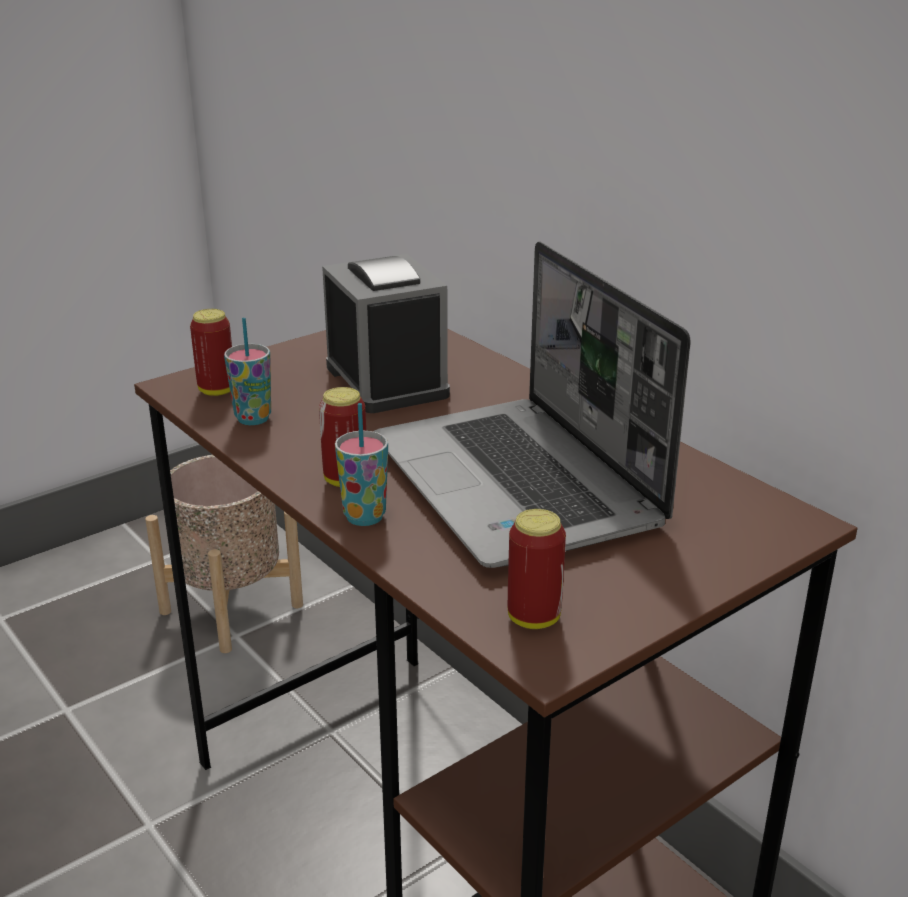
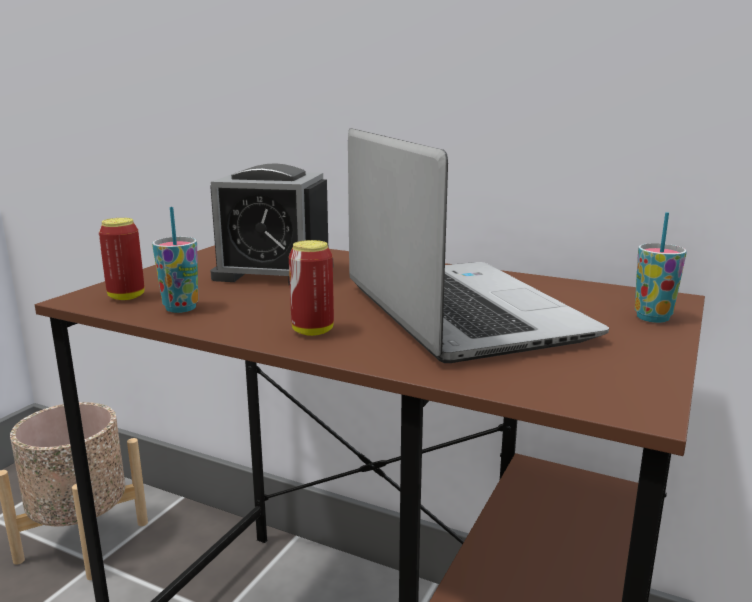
camera: 25 degrees left, 10 degrees down
(364, 517) = (359, 350): cup -> cup (652, 317)
(386, 381) = (274, 272): alarm clock -> alarm clock turned 150 degrees clockwise
(519, 485) = (457, 311): laptop -> laptop turned 150 degrees counterclockwise
(534, 618) = (588, 385): can -> none

